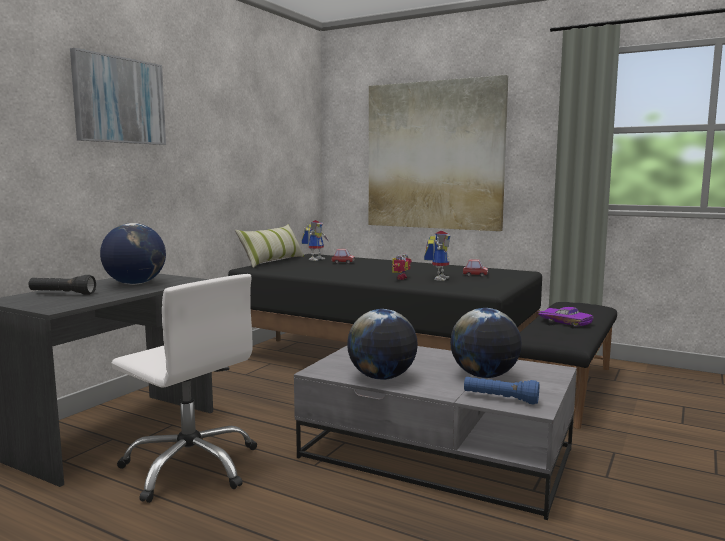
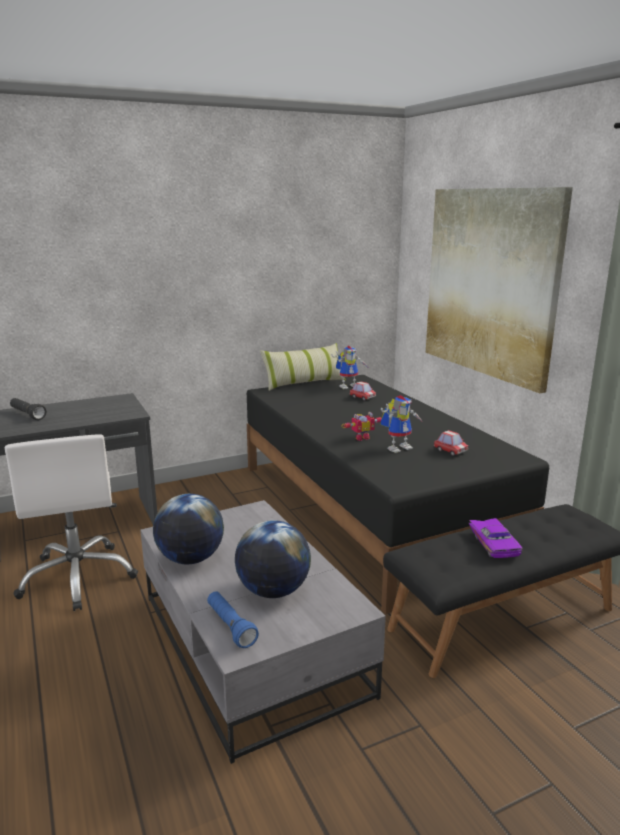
camera: 35 degrees right, 10 degrees up
(119, 100) = (118, 238): picture -> none
(135, 284) = (91, 411): globe -> none

